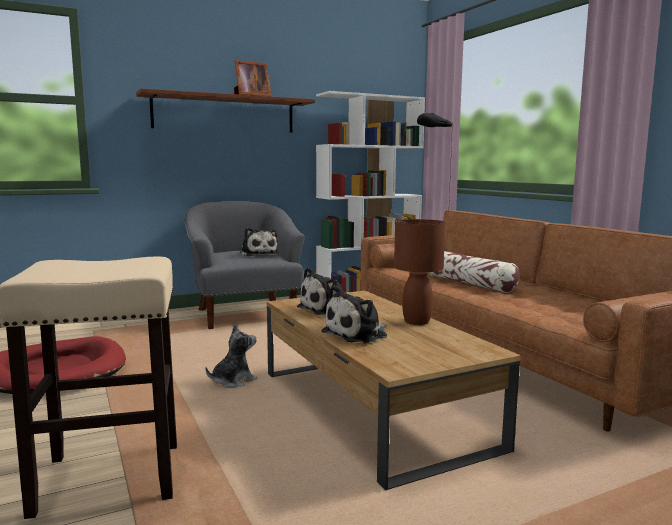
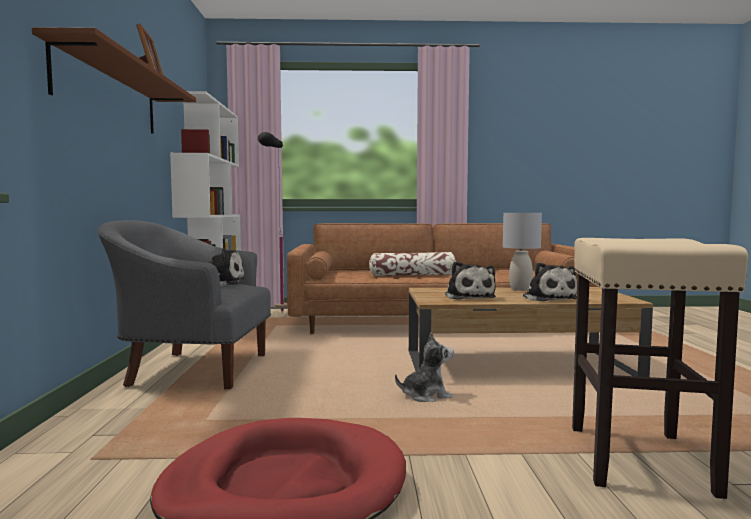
camera: 65 degrees left, 5 degrees down
(233, 381) = (426, 396): plush toy -> plush toy turned 90 degrees clockwise
(416, 322) = (520, 289): brown table lamp -> grey table lamp

